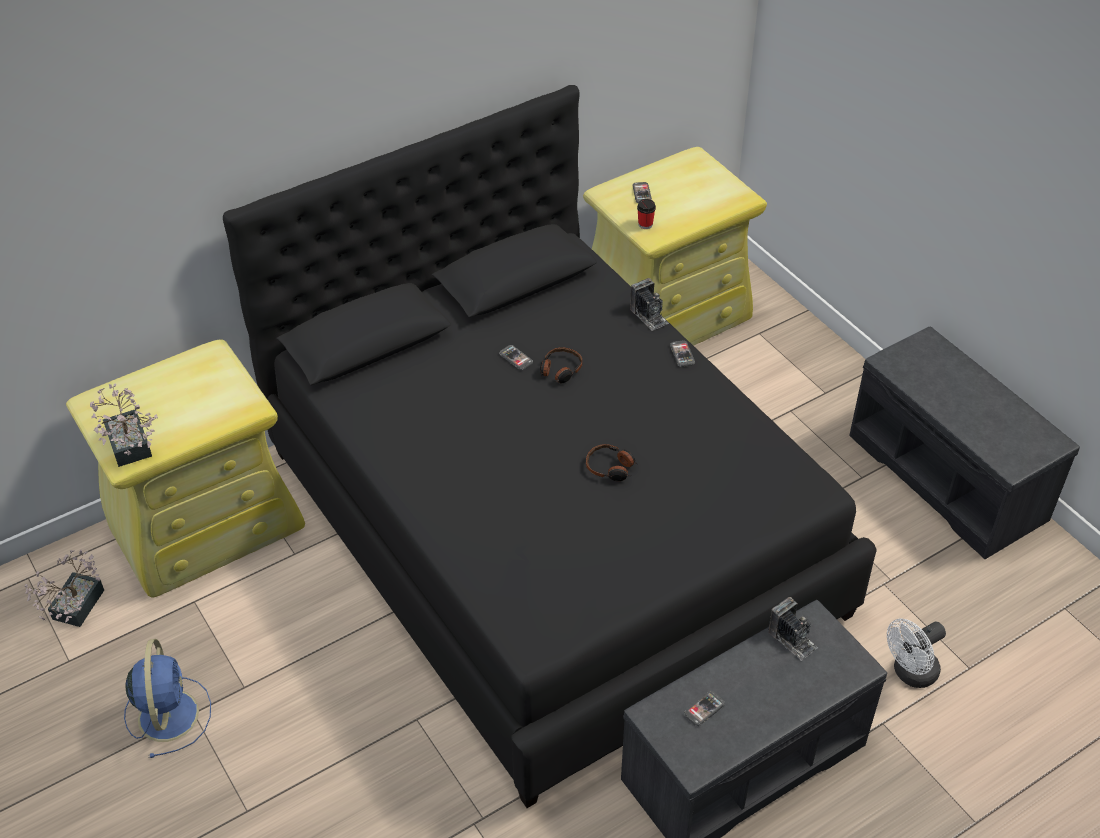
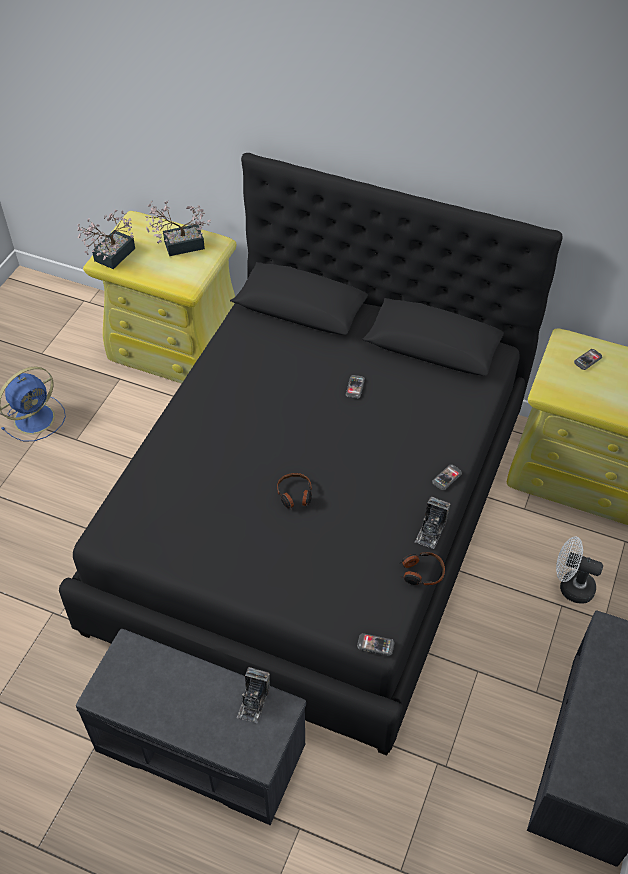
camera: 55 degrees right, 5 degrees up
(74, 609) = (76, 333): potted plant -> potted plant (179, 245)
(560, 370) = (365, 417): headphones -> headphones (421, 572)
(645, 224) = (555, 380): cup -> none
(649, 316) = (469, 437): camera -> camera (431, 531)
(704, 709) = (151, 676): phone -> phone (375, 645)
(910, 673) = (361, 826): white fan -> white fan (570, 586)

